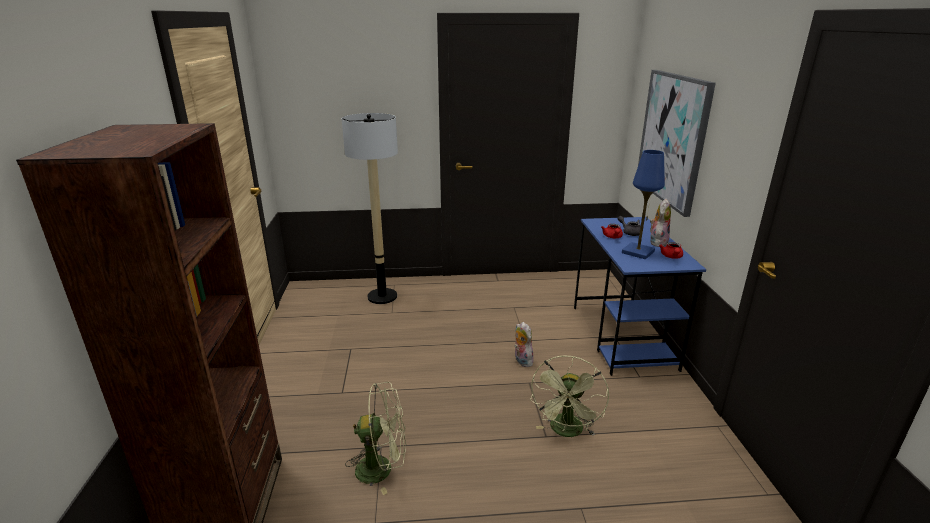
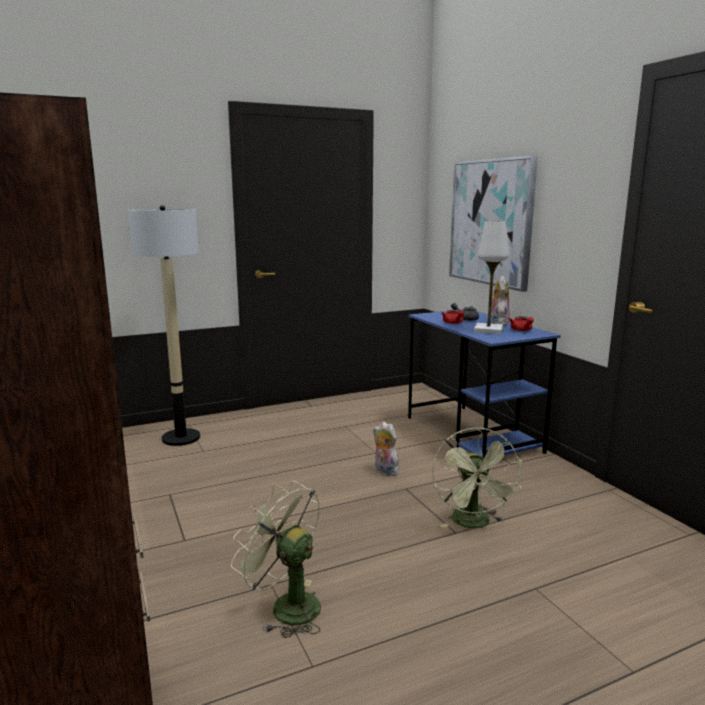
camera: 20 degrees left, 10 degrees down
(382, 468) = (286, 606): green fan -> green fan turned 120 degrees counterclockwise
(638, 252) = (488, 330): blue table lamp -> white table lamp

